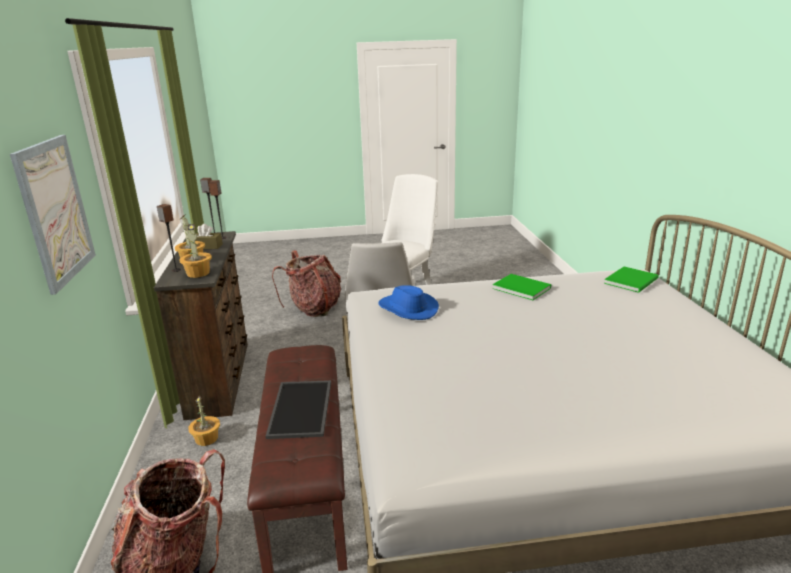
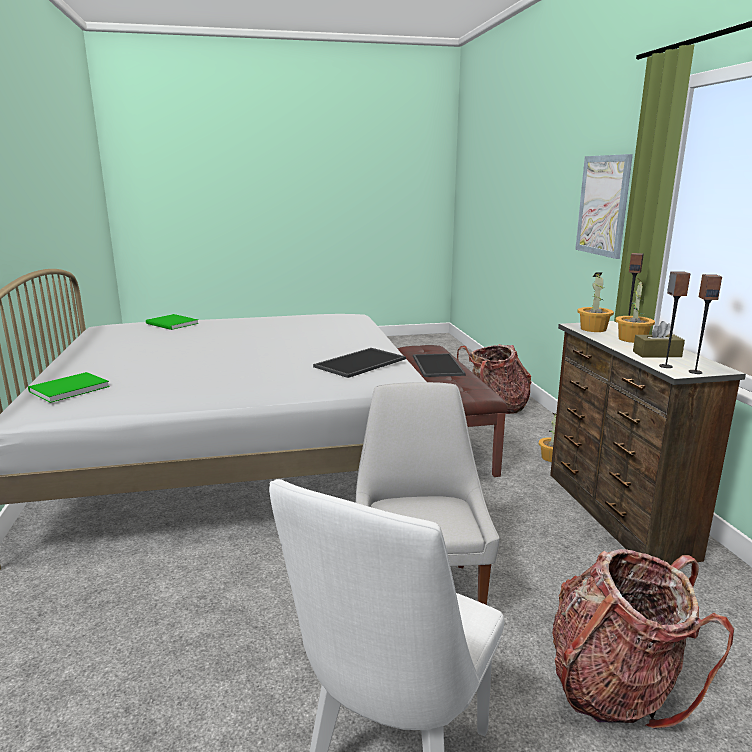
camera: 175 degrees right, 5 degrees down
(407, 309) = (360, 362): blue hat -> tray
(520, 287) = (220, 381): green book -> green book (172, 324)

